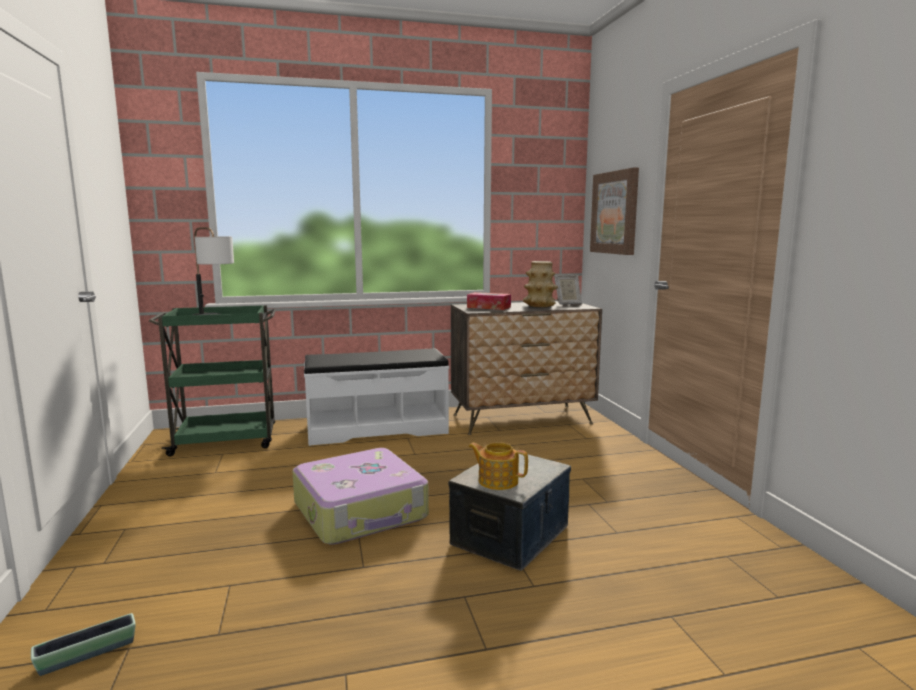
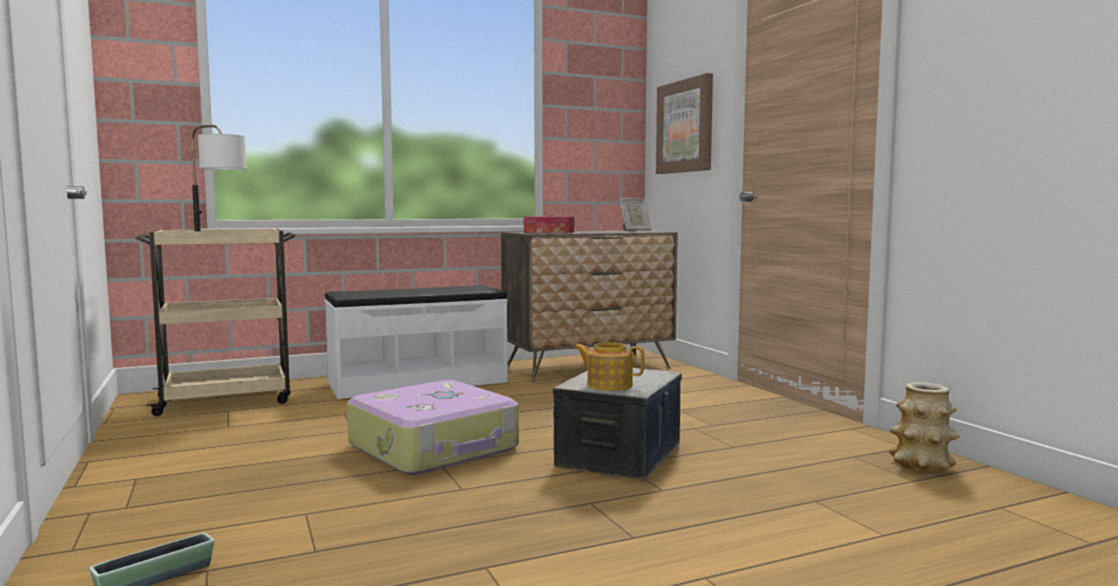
camera: 10 degrees left, 5 degrees down
(227, 441) = (227, 400): green cart -> beige cart
(539, 305) = (605, 231): vase -> vase (921, 466)

